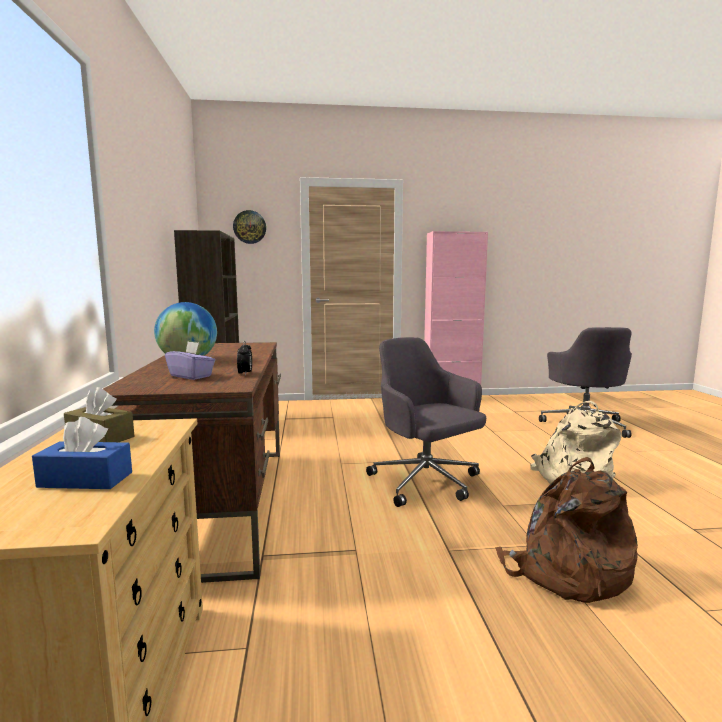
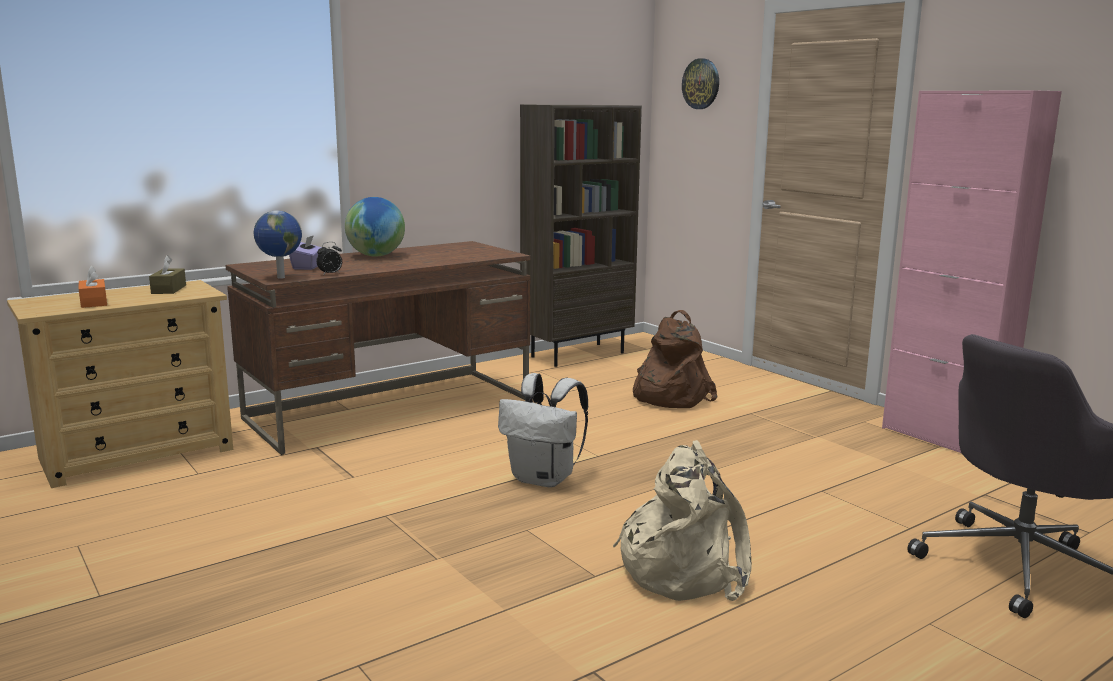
camera: 60 degrees right, 5 degrees up
(85, 480) = (94, 302): blue tissue box -> orange tissue box
(226, 385) = (280, 277): none -> globe
(426, 482) = (544, 479): grey office chair -> white backpack
(565, 572) = (385, 579): brown backpack -> brown backpack (668, 396)

